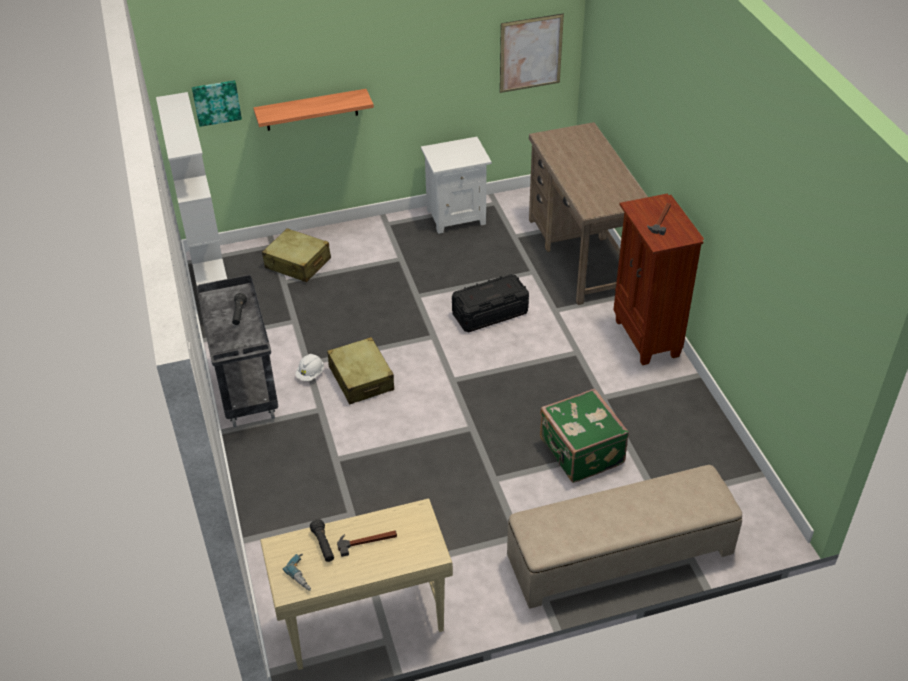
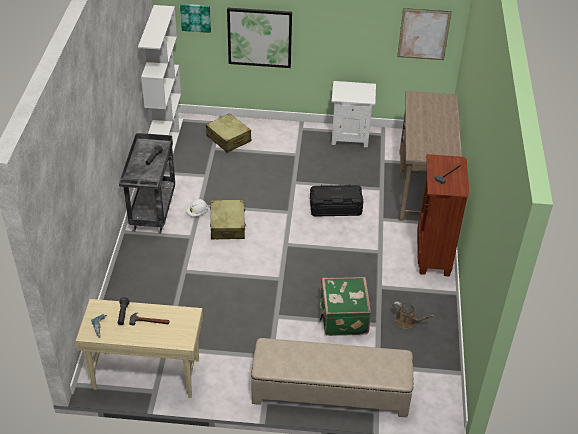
camera: 20 degrees right, 0 degrees up
(311, 110) = (259, 37): shelf -> picture
(662, 431) = (407, 321): none -> brown watering can

